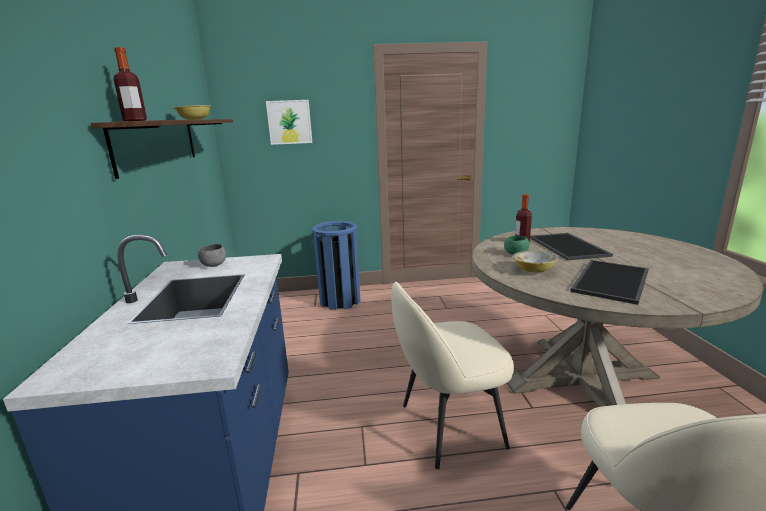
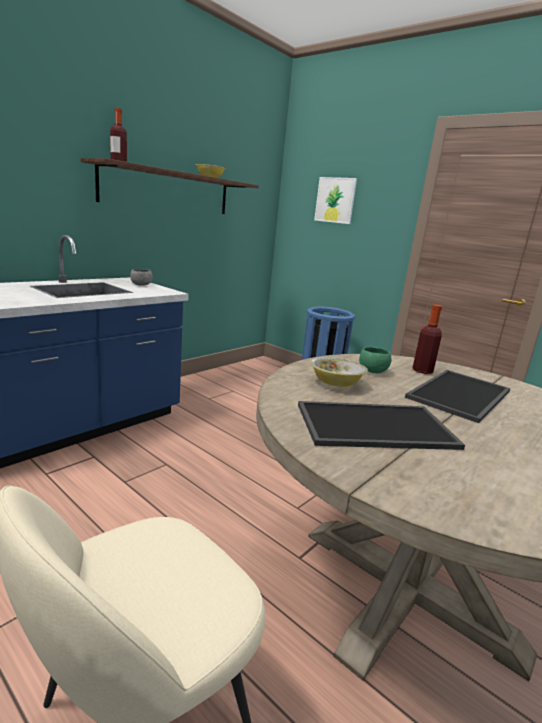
camera: 45 degrees right, 0 degrees up
(448, 426) = (211, 509): beige chair -> none

